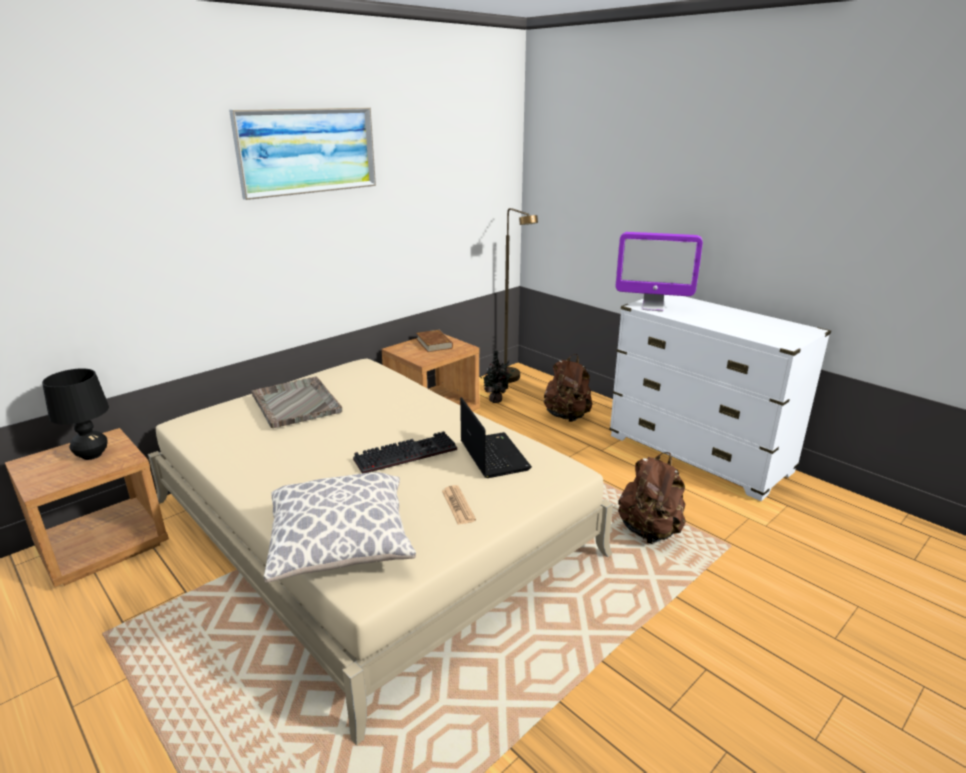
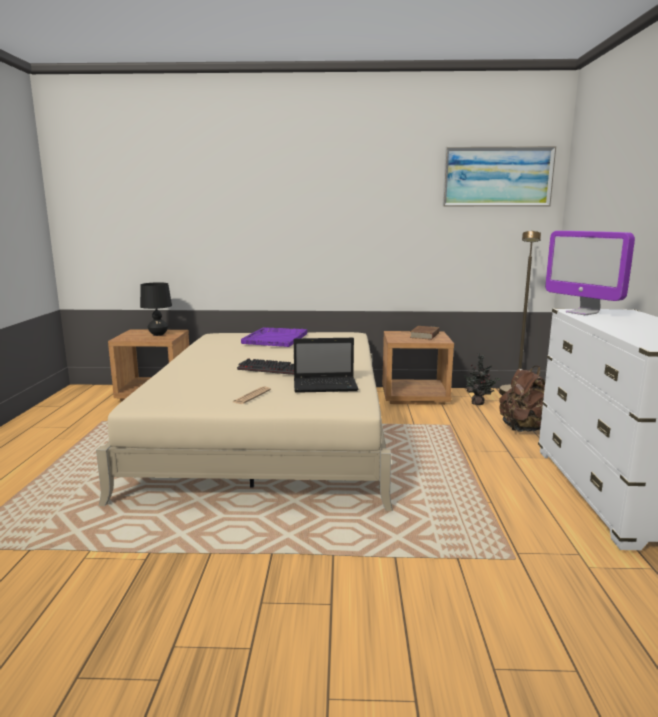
camera: 45 degrees right, 10 degrees down
(296, 403) = (275, 338): grey tray -> purple tray
(307, 151) = (339, 169): picture -> picture (497, 177)
(342, 546) = (165, 389): pillow -> none
(492, 455) = (326, 386): laptop -> laptop turned 60 degrees clockwise
(649, 531) = (453, 515): brown backpack -> none

